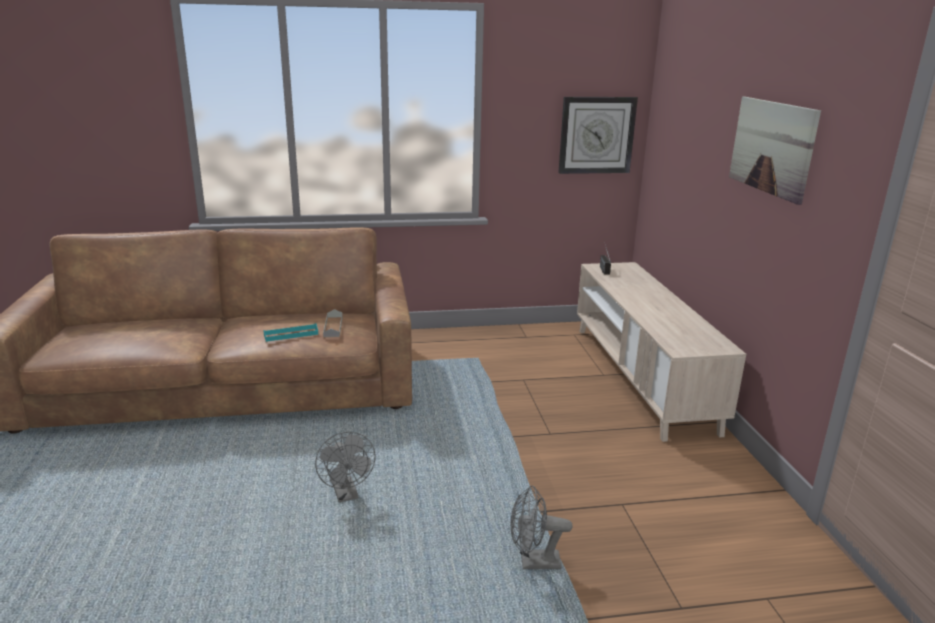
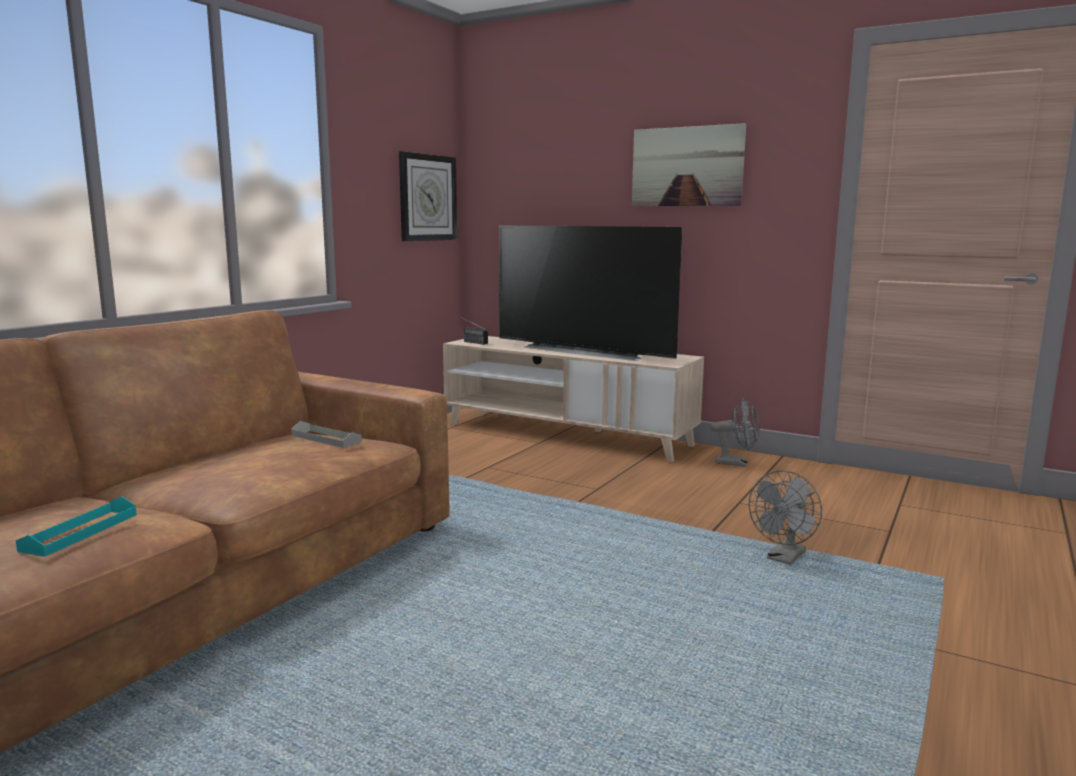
camera: 50 degrees left, 10 degrees down
(291, 334) = (297, 457): turquoise tray -> turquoise tray (80, 532)
(347, 495) = (559, 606): grey fan -> grey fan (737, 463)
(657, 309) = (585, 351): none -> television

